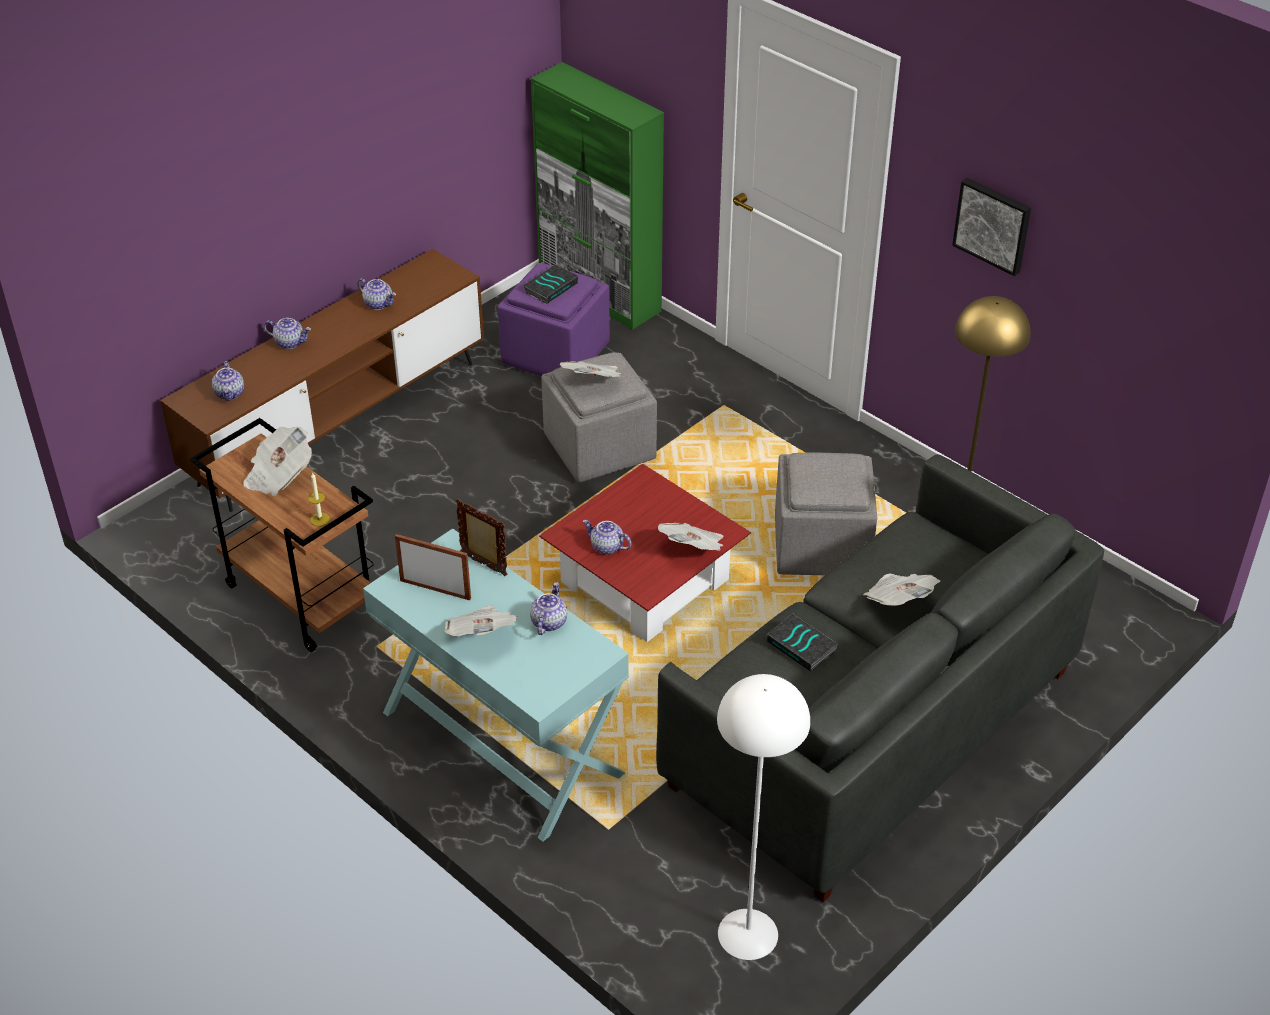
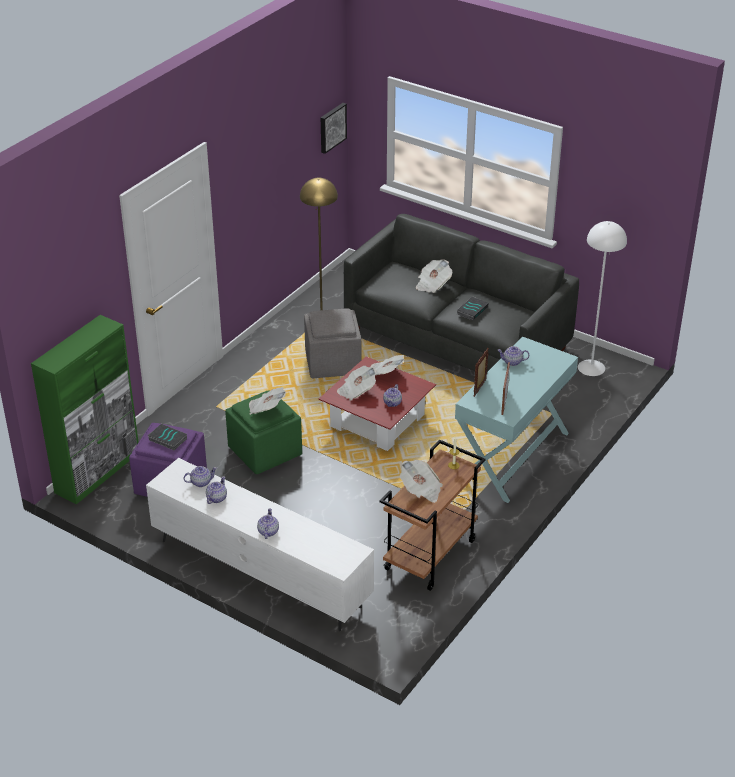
camera: 100 degrees left, 5 degrees down
(230, 393) = (329, 547): teapot -> teapot (201, 482)
(339, 424) = (261, 573): brown tv stand -> white tv stand
(482, 635) = (530, 381): newspaper -> newspaper (356, 391)
(601, 448) = (265, 451): grey ottoman -> green ottoman
(993, 225) = (256, 176): picture -> picture (332, 127)

